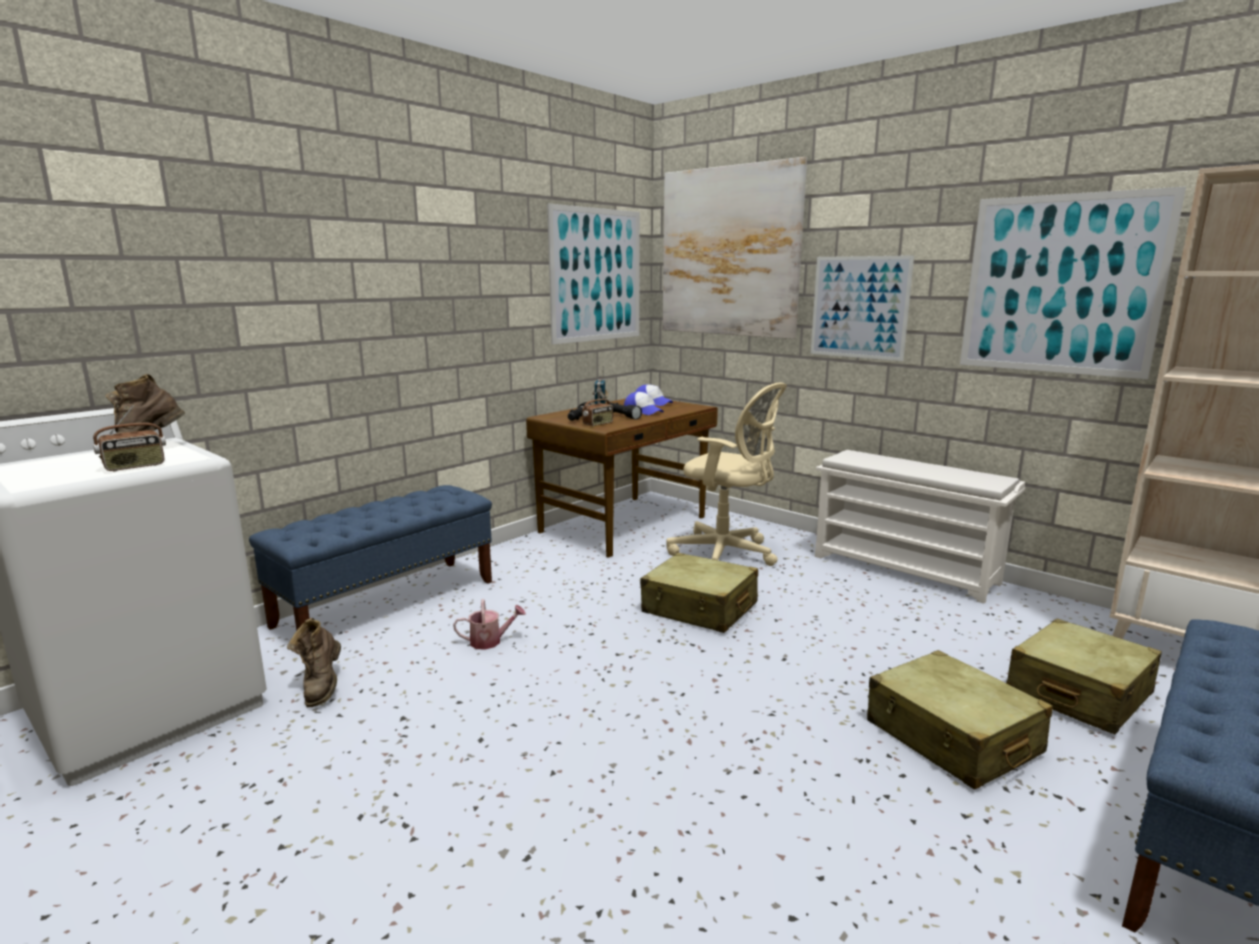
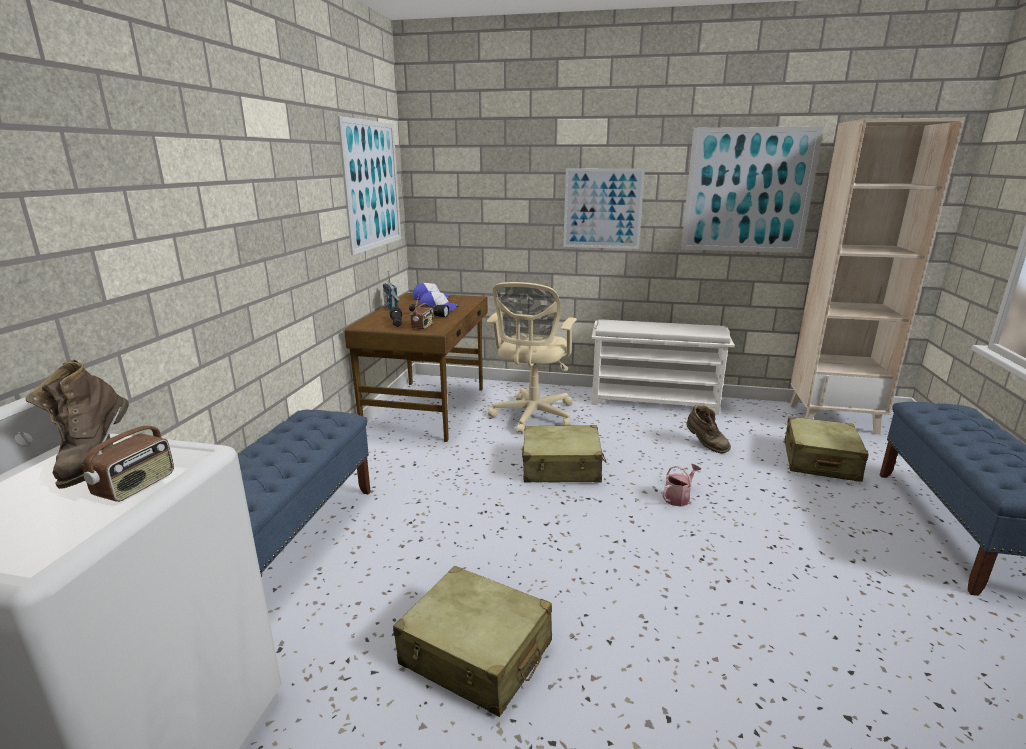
camera: 30 degrees left, 5 degrees up
(322, 687) = (322, 652): brown boot -> brown boot (705, 445)
(490, 641) = (433, 547): watering can -> watering can (678, 497)
(726, 554) = (532, 417): beige office chair -> beige office chair turned 105 degrees clockwise
(729, 252) = (483, 162): picture -> none
(952, 737) = (796, 512): beige suitcase -> beige suitcase (476, 654)

